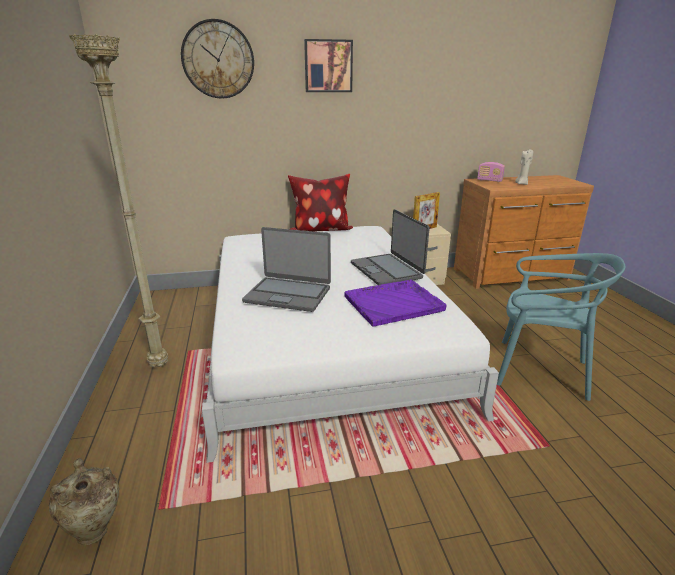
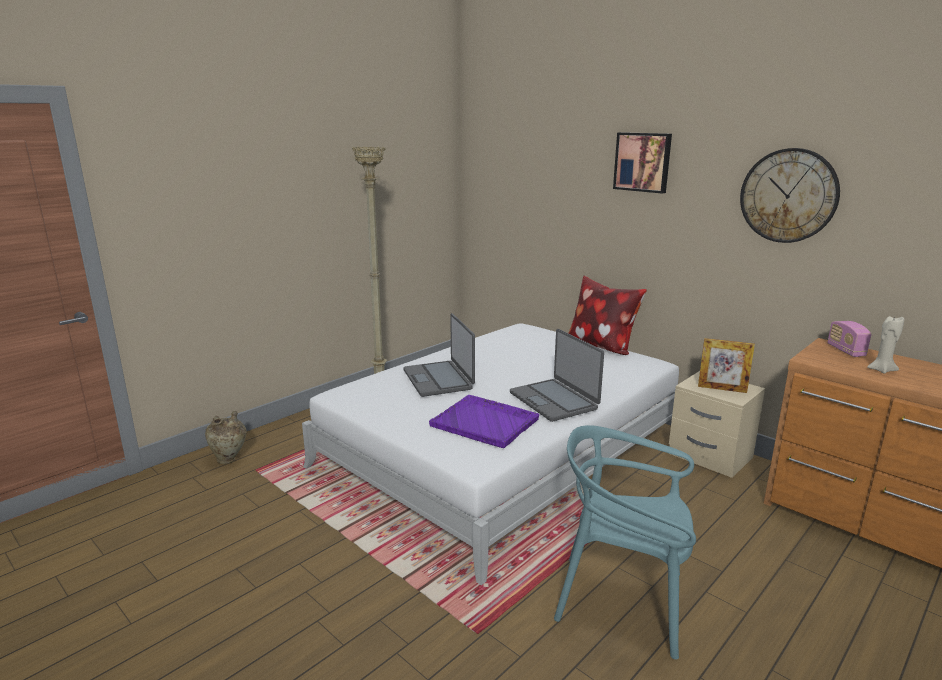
camera: 55 degrees right, 5 degrees down
(218, 60) = (542, 150): wall clock -> wall clock (788, 196)
(387, 270) = (554, 400): laptop -> laptop turned 60 degrees counterclockwise
(539, 370) = (621, 601): turquoise chair -> turquoise chair turned 120 degrees clockwise

